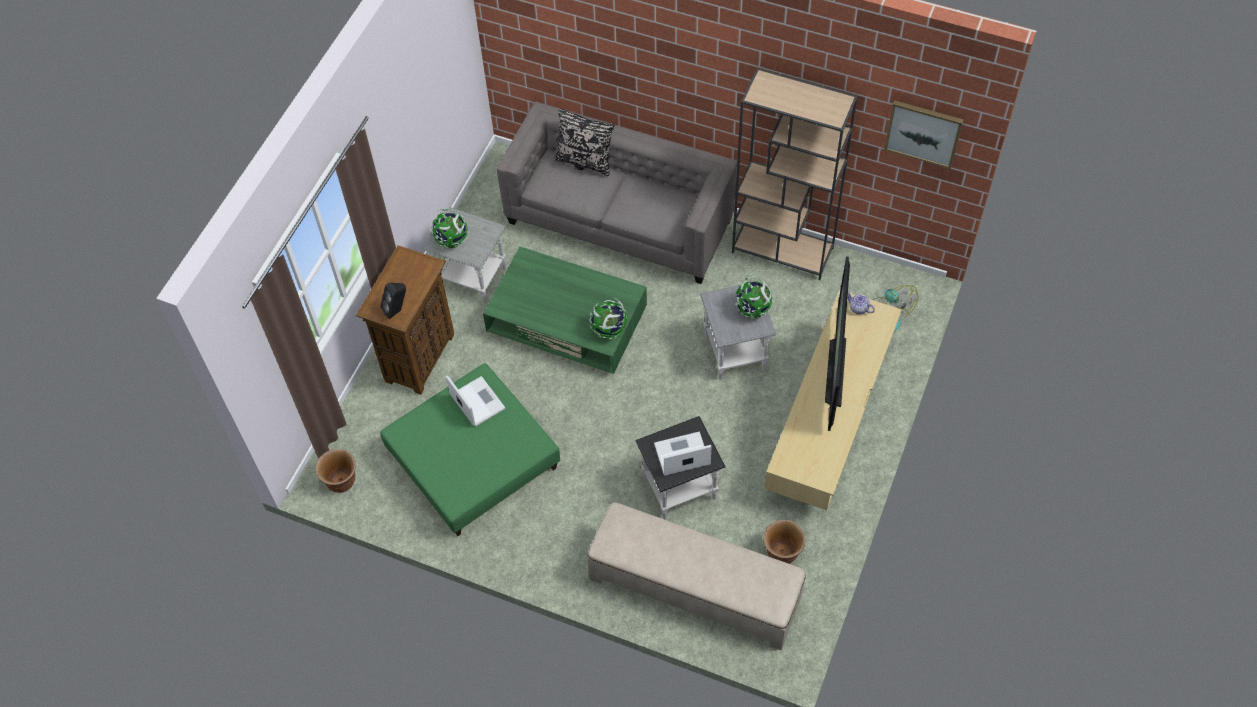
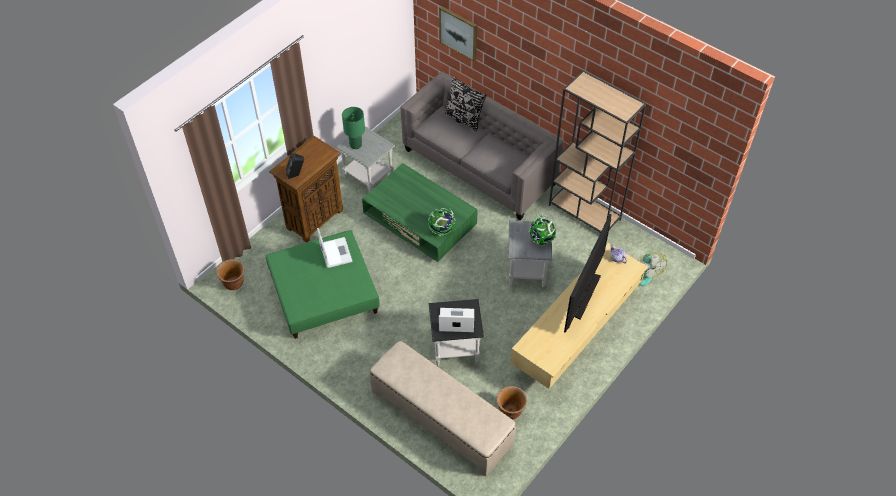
camera: 15 degrees right, 5 degrees down
(451, 240) = (356, 146): globe -> green table lamp
(923, 133) = (688, 141): picture -> picture (459, 33)

